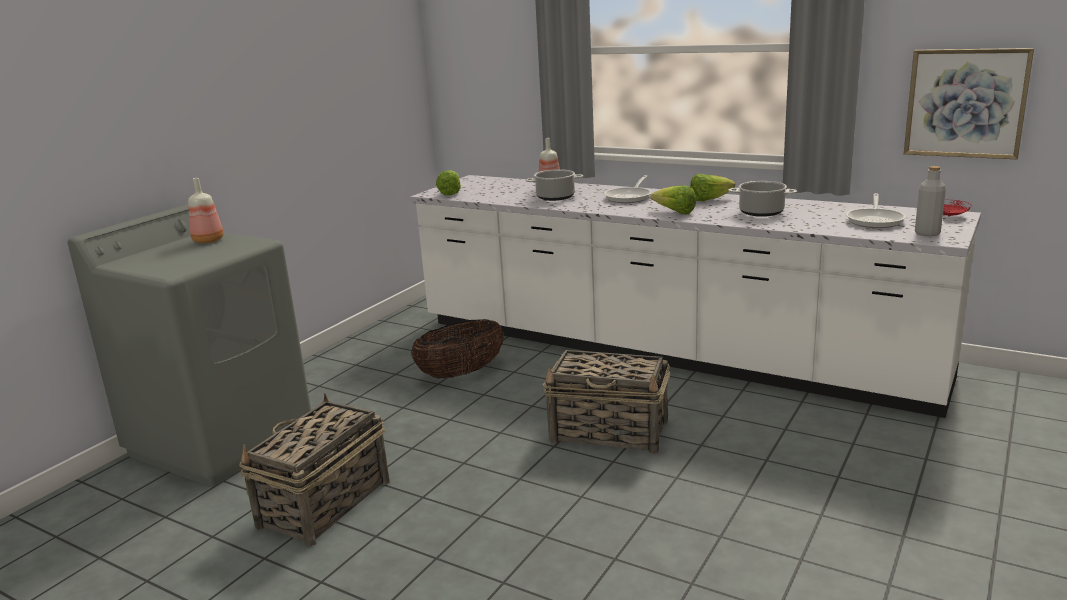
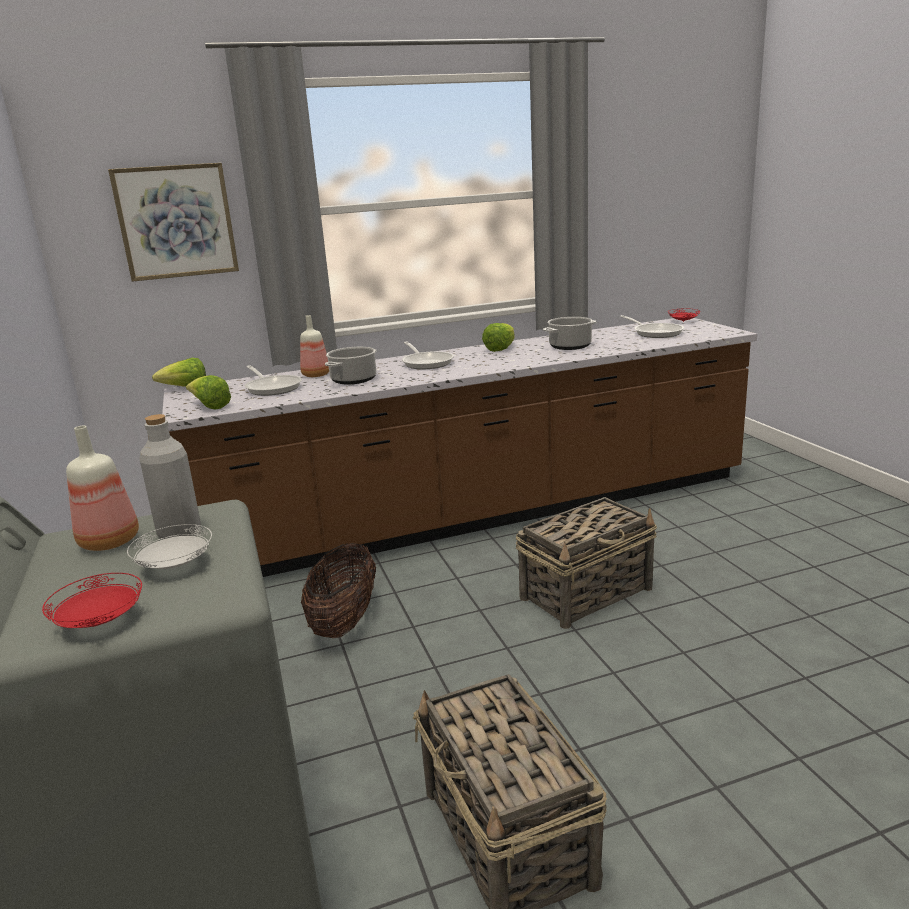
camera: 50 degrees left, 0 degrees up
(136, 265) = (101, 622): none -> red plate
(193, 257) = (175, 566): none -> white plate
(506, 190) = (272, 388): none -> frying pan
(663, 351) = (481, 514): white counter -> brown counter
(675, 212) = (510, 362): lettuce -> lettuce (186, 389)
(927, 233) = (710, 332): grey bottle -> grey bottle (179, 532)
(965, 103) = (653, 233): picture -> picture (176, 222)

